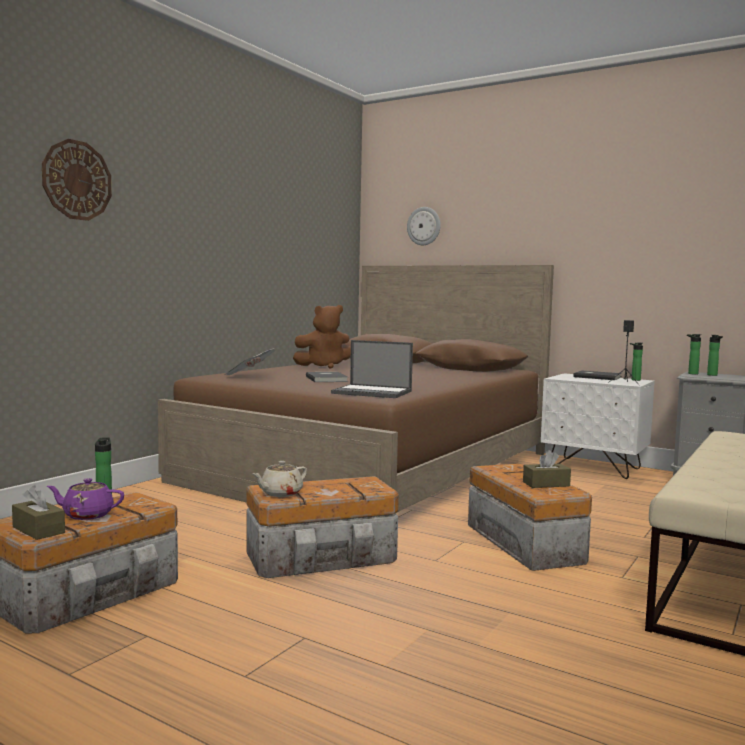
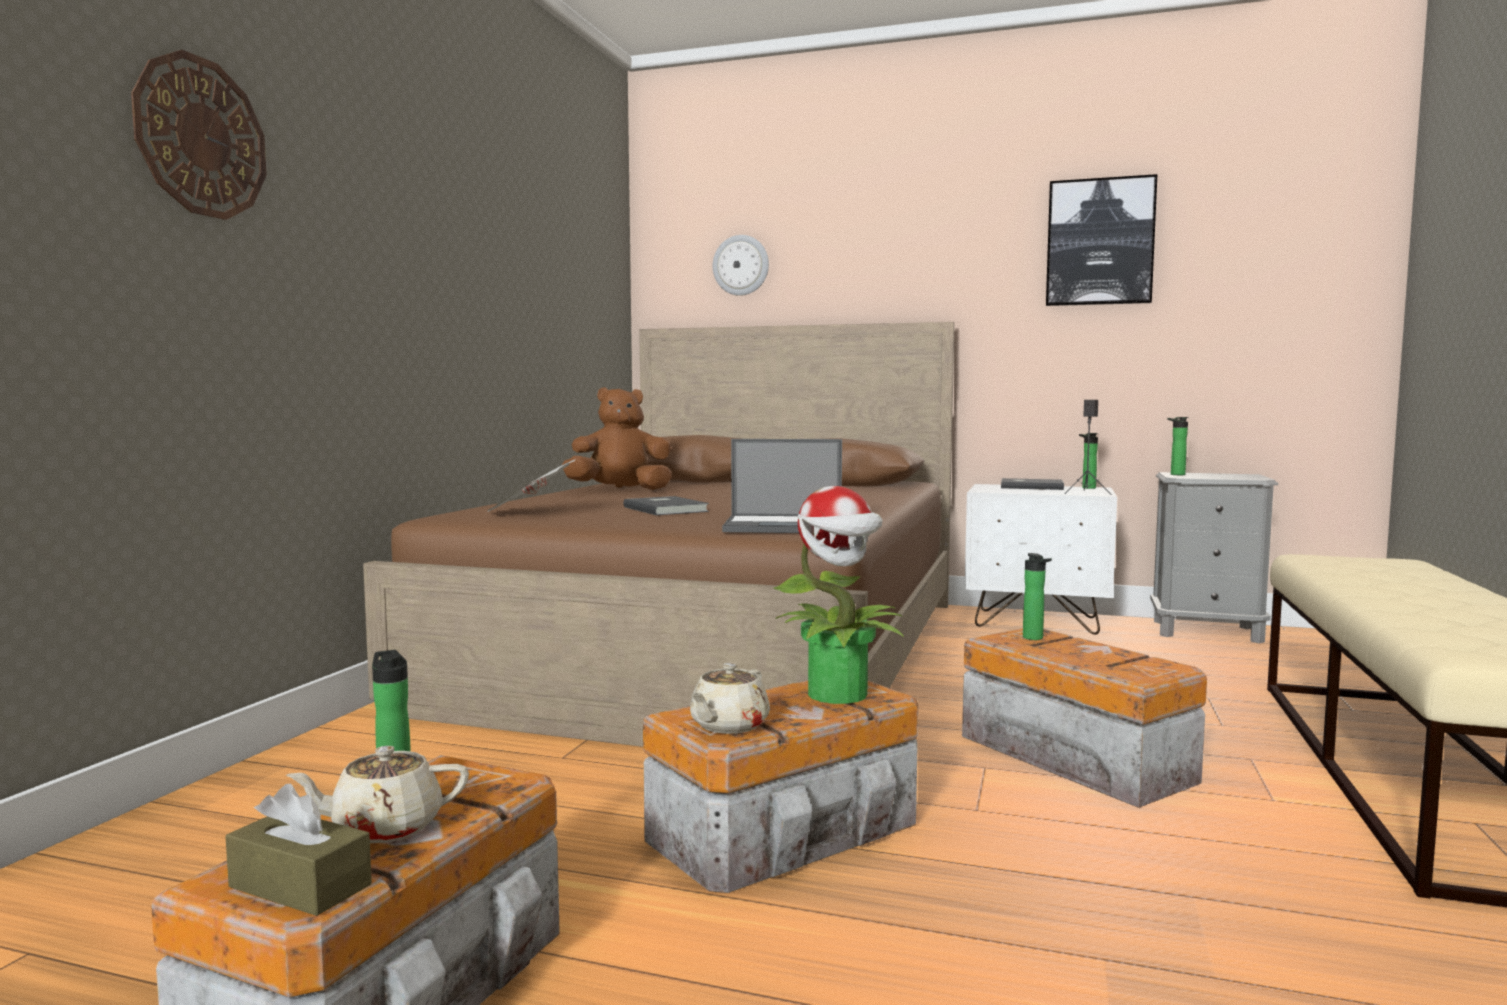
camera: 15 degrees left, 0 degrees up
(87, 515) = (384, 828): purple teapot -> beige teapot
(324, 366) = (620, 490): brown plush toy -> brown plush toy turned 150 degrees counterclockwise
(356, 486) = (839, 694): none -> potted plant
(546, 484) = (1120, 659): brown tissue box -> none
(652, 212) = (1100, 242): none -> picture
(713, 375) = (1206, 475): bottle -> bottle (1035, 638)

